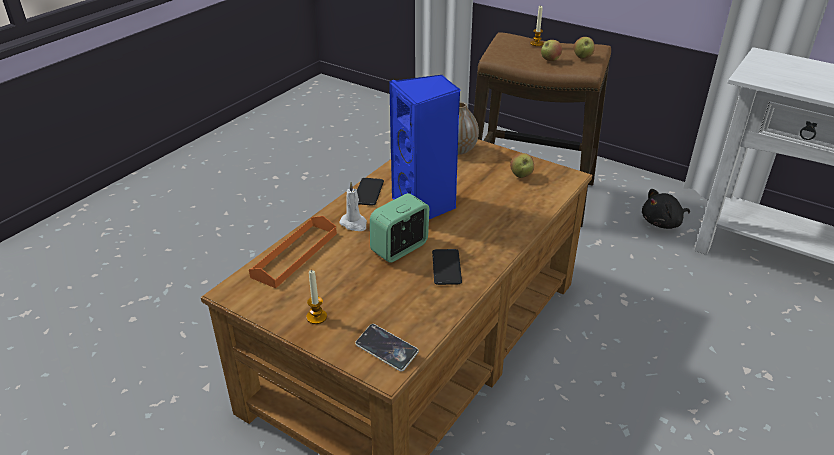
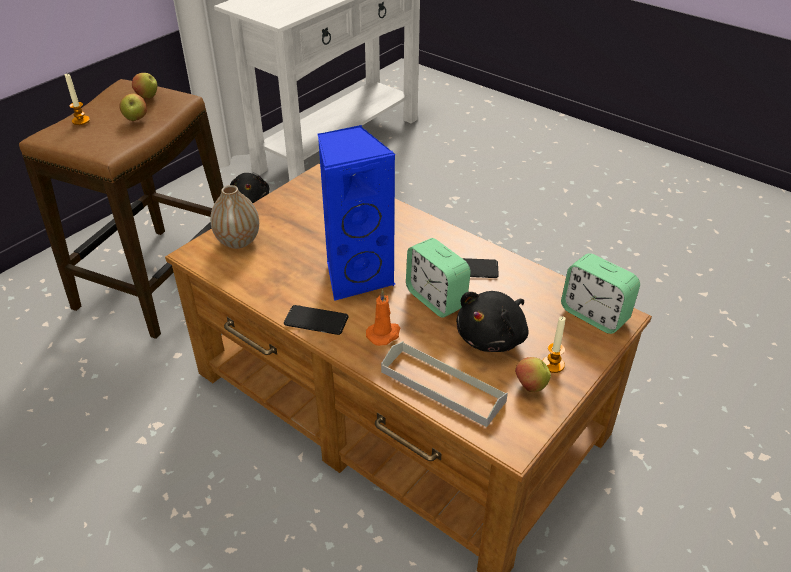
camera: 85 degrees left, 5 degrees up
(295, 255) = (442, 386): orange tray -> grey tray
(352, 281) = (493, 337): none -> black plush toy
(354, 224) = (384, 334): white candle -> orange candle
(386, 350) = (594, 315): phone -> alarm clock
(521, 175) = (310, 204): apple -> apple (530, 386)

